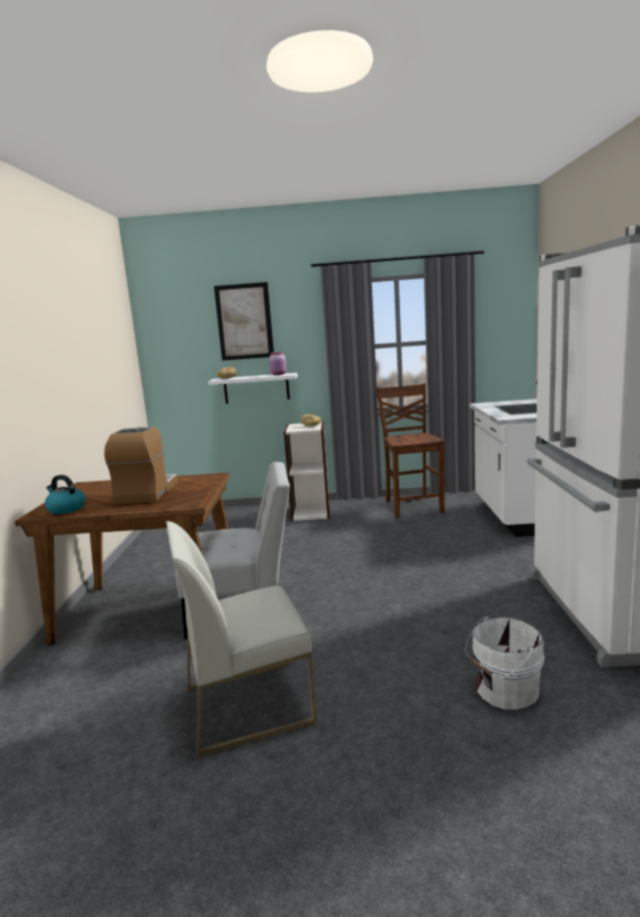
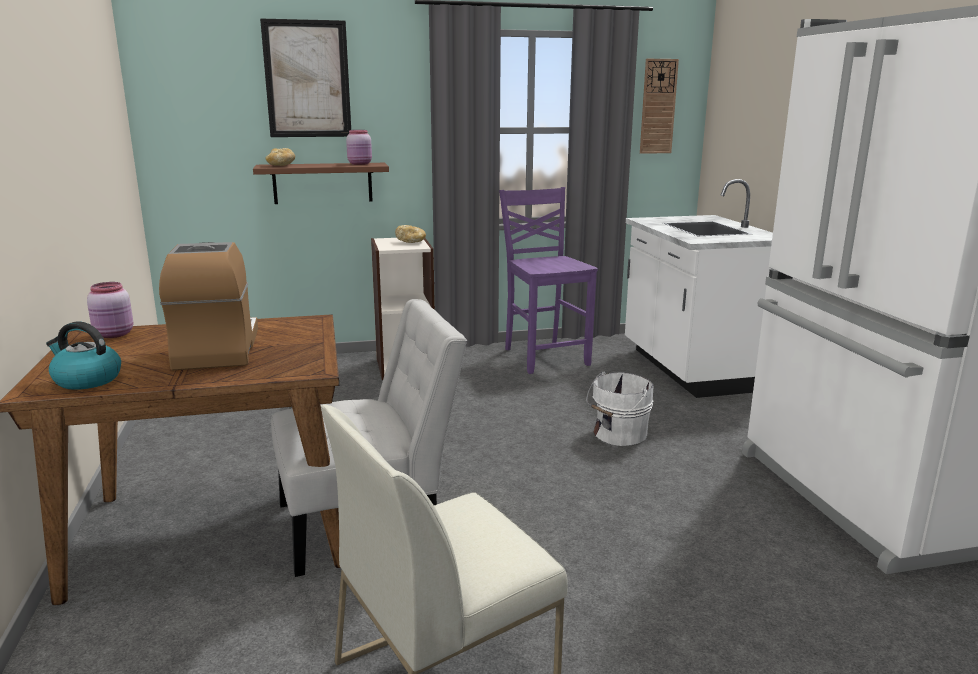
camera: 15 degrees left, 5 degrees up
(97, 485) = (115, 334): none -> pink jar
(256, 388) = (322, 183): white shelf -> brown shelf
(413, 506) = (544, 356): brown chair -> purple chair
(496, 321) = (658, 106): none -> wall clock
(504, 690) = (787, 618): white bucket -> white bucket (618, 434)

